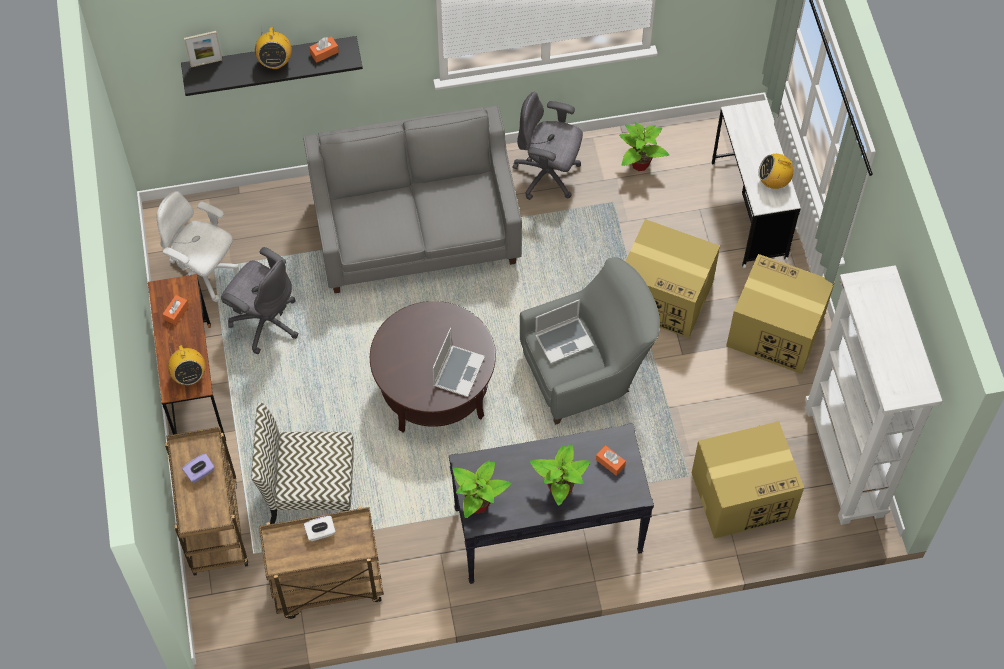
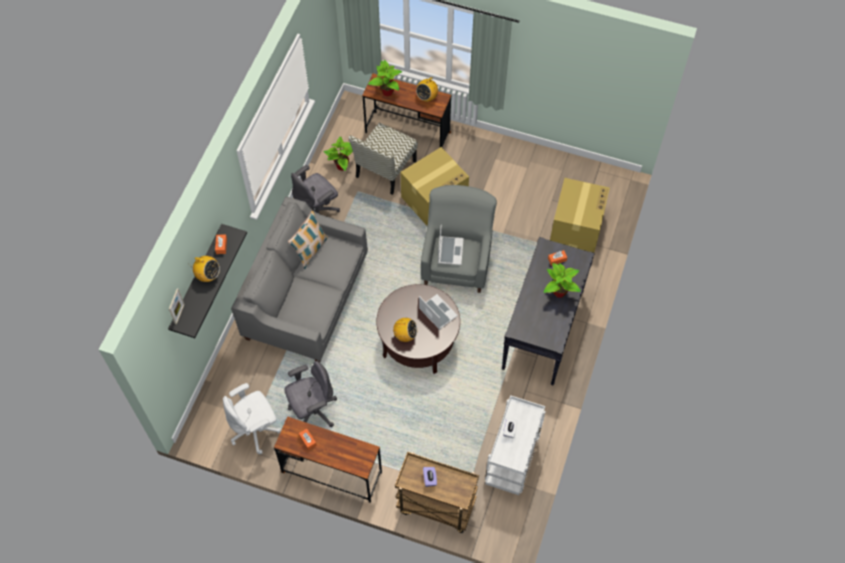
camera: 60 degrees left, 0 degrees up
(189, 375) = (358, 454): radio -> radio (405, 335)
(310, 491) = (444, 441): chair -> chair (385, 170)
(327, 587) = (512, 461): brown cart -> white cart
(456, 182) = (310, 250): none -> pillow
(478, 503) = (544, 336): potted plant -> potted plant (387, 91)
(749, 211) = (407, 132): white desk -> brown desk
(774, 331) = (488, 161): cardboard box -> none
(845, 462) = (584, 172): white bookcase -> none

